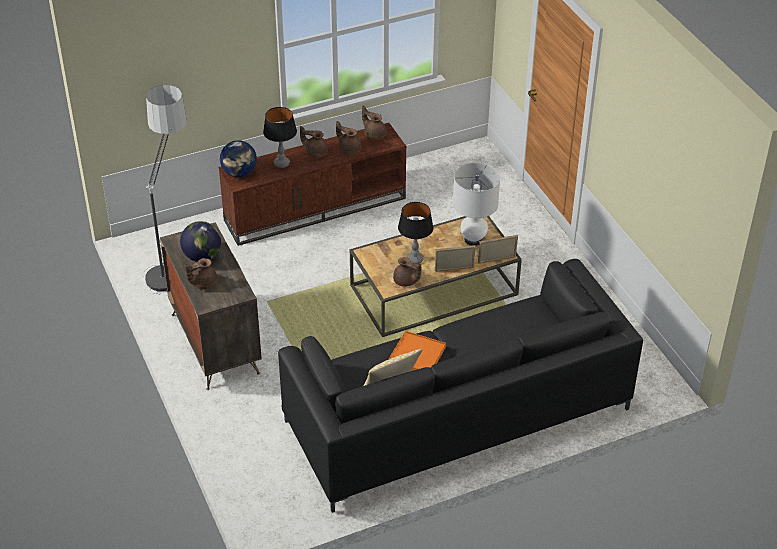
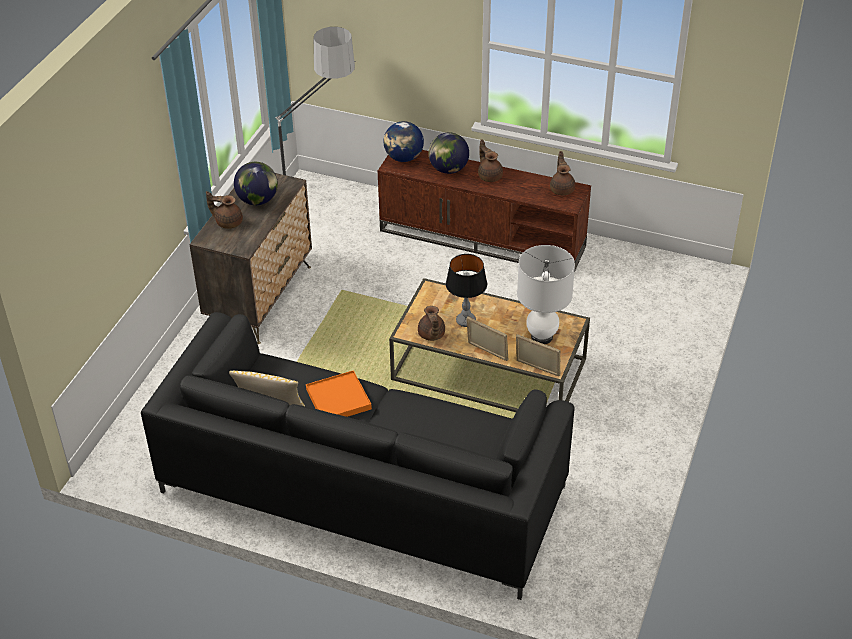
camera: 45 degrees right, 0 degrees up
(281, 163) = (448, 169): table lamp -> globe
(349, 149) = (522, 189): brown teapot -> none

